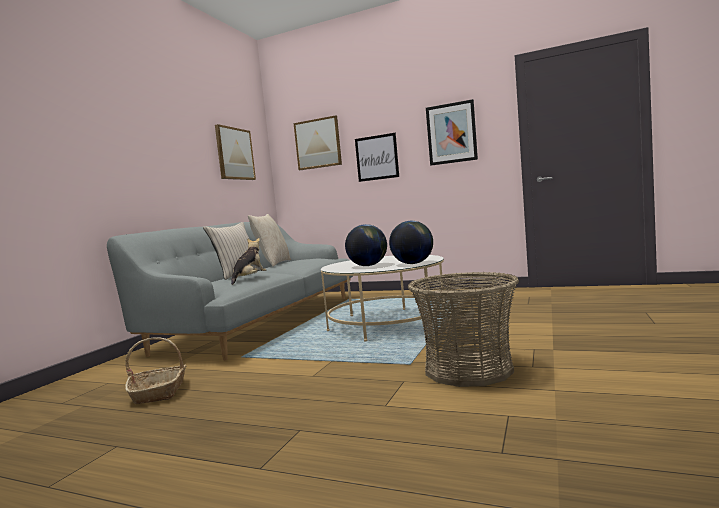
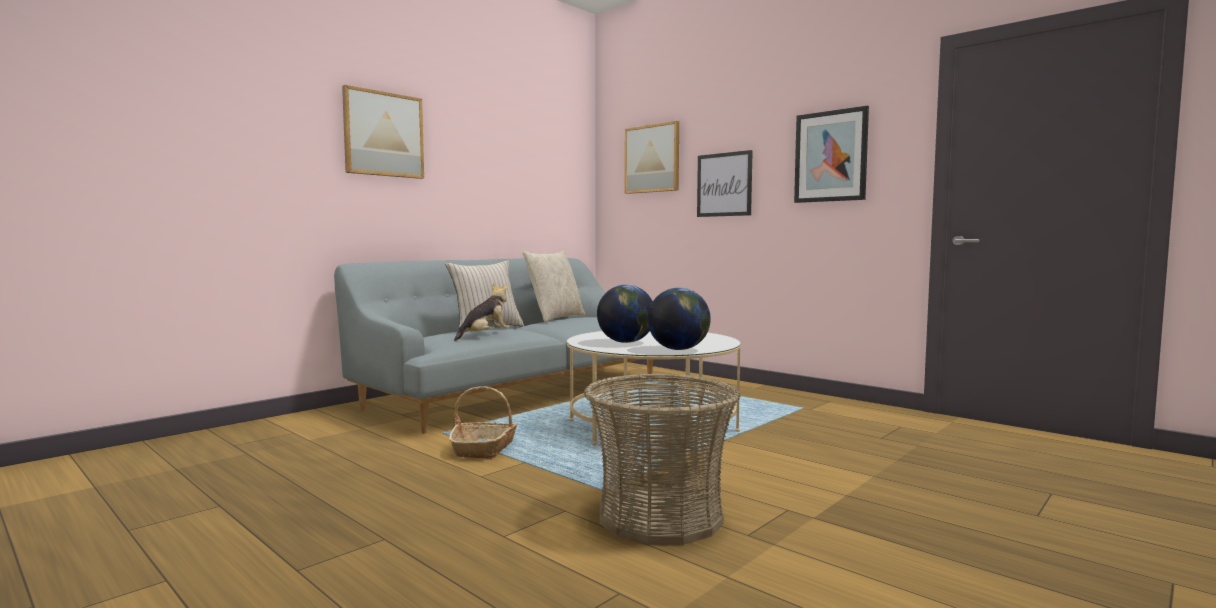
camera: 20 degrees right, 0 degrees up
(159, 392) = (322, 455): basket -> basket (484, 448)
(234, 154) = (536, 168): picture -> picture (383, 134)

